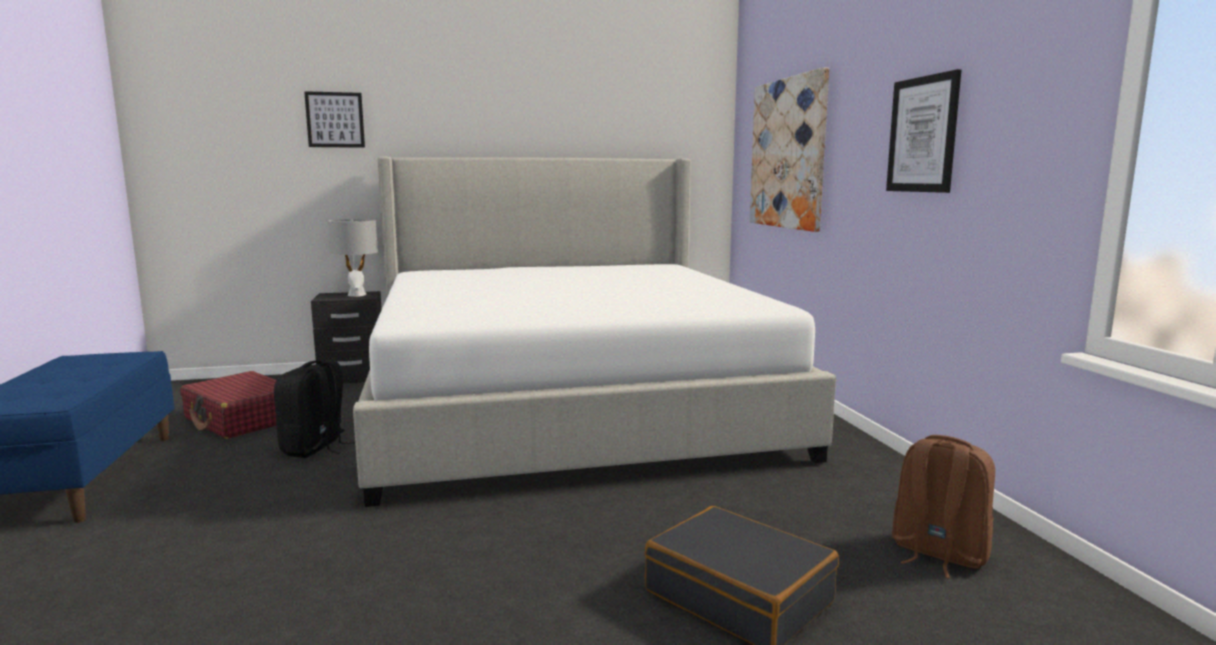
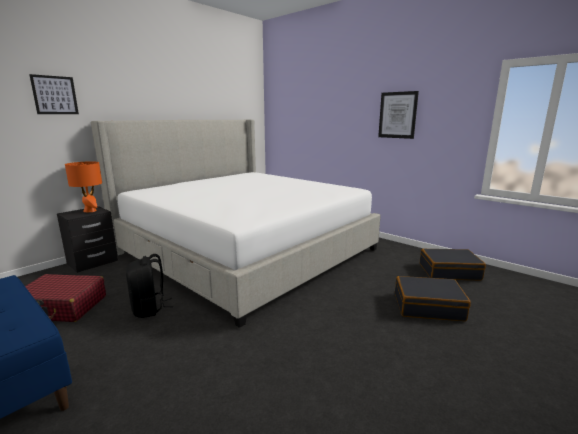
camera: 35 degrees left, 5 degrees up
(357, 295) = (90, 211): grey table lamp -> orange table lamp
(787, 153) = (308, 118): picture -> none
(937, 553) = (449, 271): brown backpack -> black suitcase

